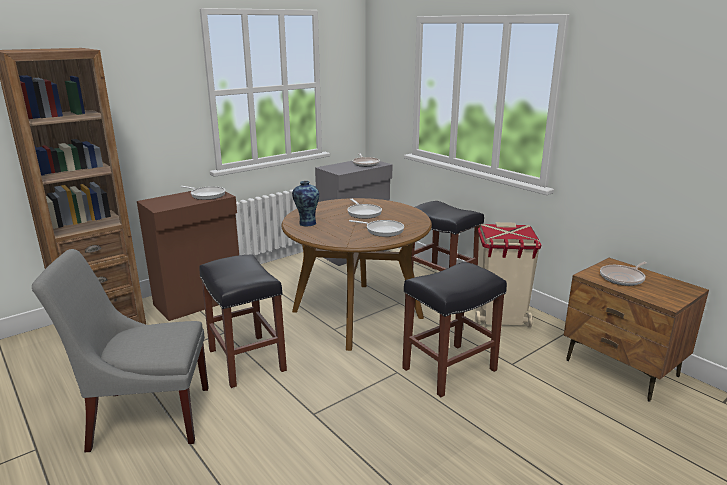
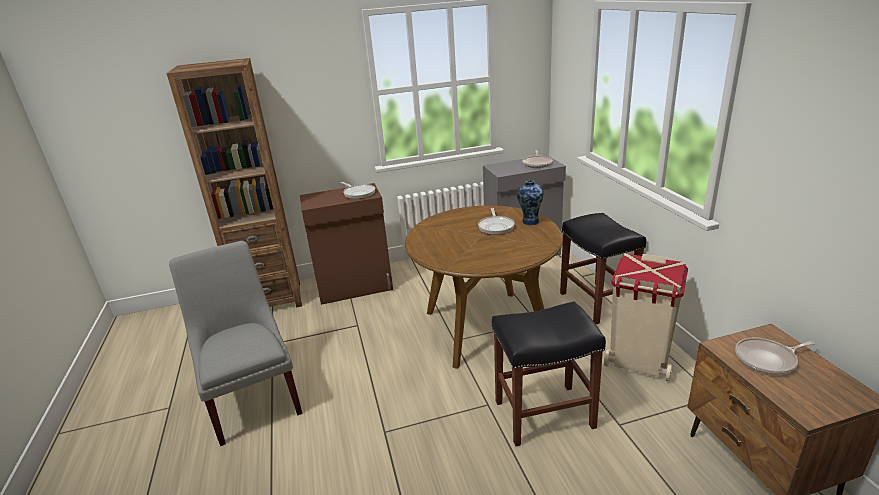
camera: 25 degrees right, 5 degrees up
(145, 417) = (254, 397): grey chair -> grey chair turned 45 degrees clockwise
(245, 360) = (359, 358): black stool -> none
(306, 223) = (431, 234): vase -> vase (529, 221)
(382, 230) = (497, 252): frying pan -> none

